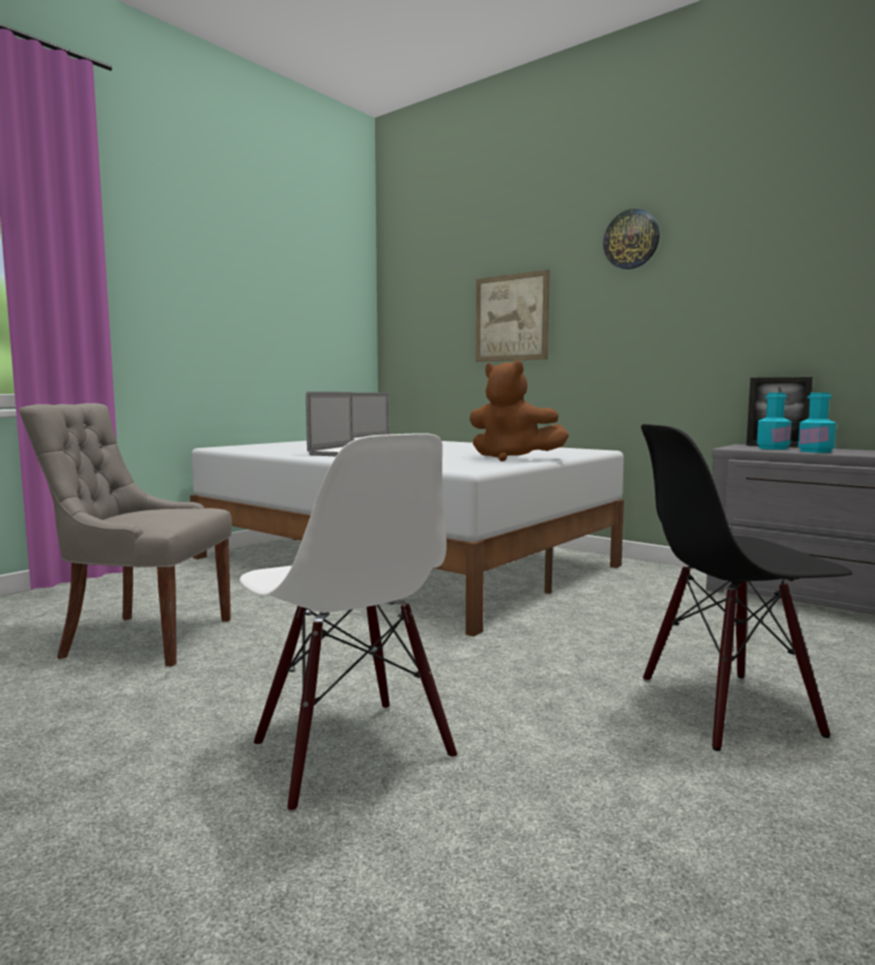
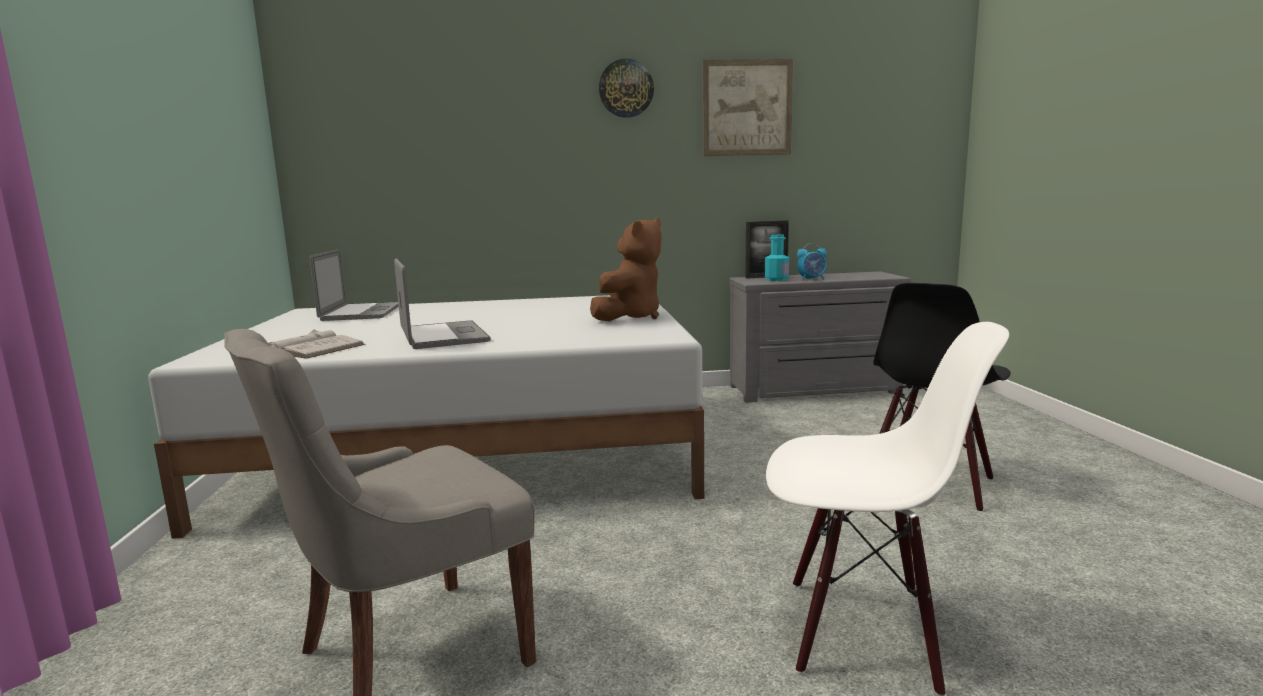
camera: 45 degrees left, 5 degrees up
(277, 449) = (309, 347): none -> white book
(511, 318) = (493, 158): picture -> picture (747, 108)
(512, 458) = (629, 317): brown plush toy -> brown plush toy turned 45 degrees counterclockwise
(815, 451) = (812, 279): turquoise bottle -> alarm clock

